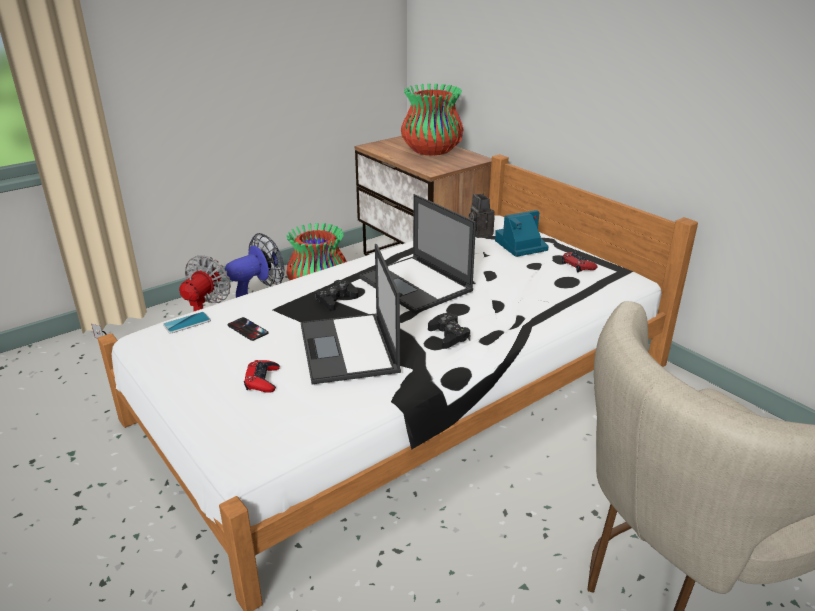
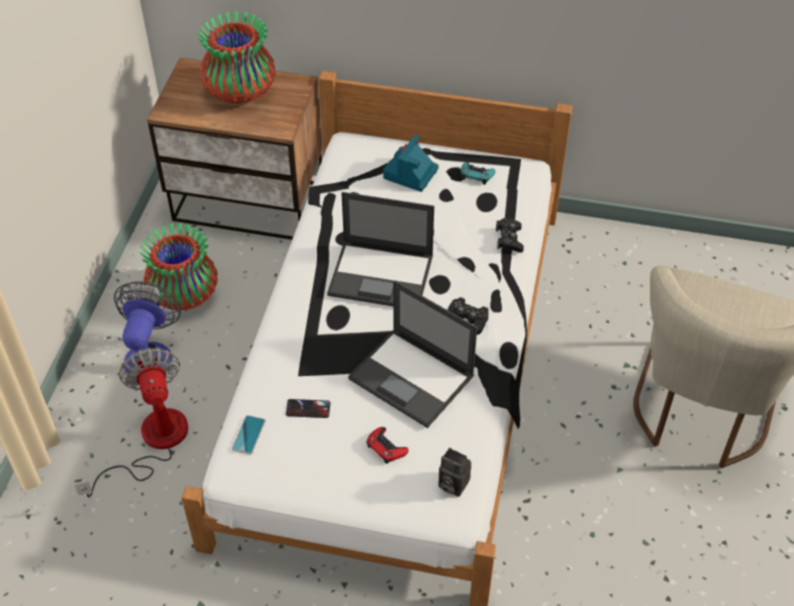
camera: 40 degrees left, 20 degrees up
(336, 299) = (336, 332): black game controller -> black game controller (509, 239)
(479, 233) = (359, 174): camera -> camera (451, 484)
(578, 265) = (476, 175): red game controller -> turquoise game controller

